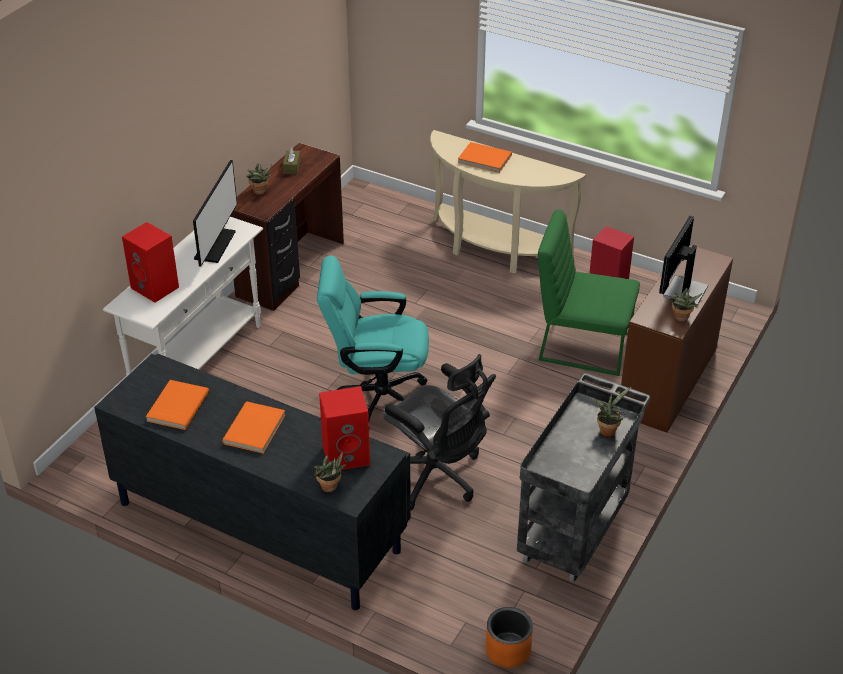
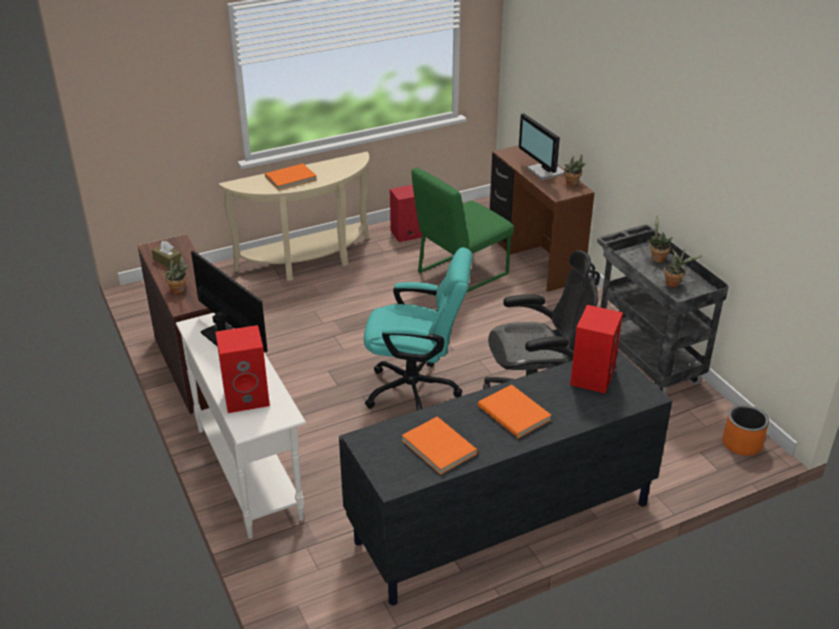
camera: 55 degrees left, 5 degrees down
(330, 488) = (626, 400): potted plant -> potted plant (674, 283)
(376, 401) = (417, 392): turquoise office chair -> turquoise office chair turned 120 degrees counterclockwise

